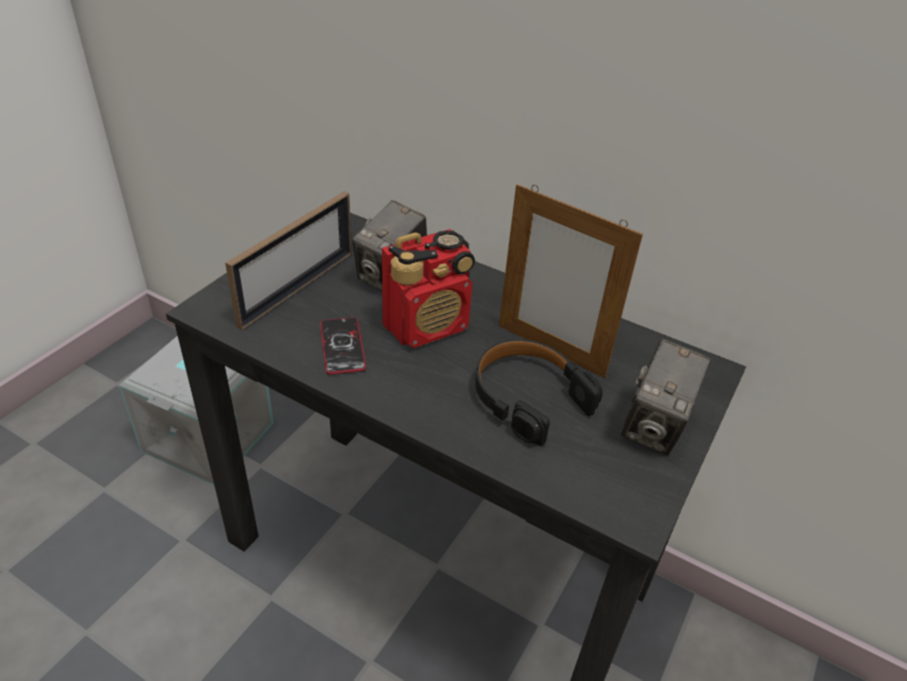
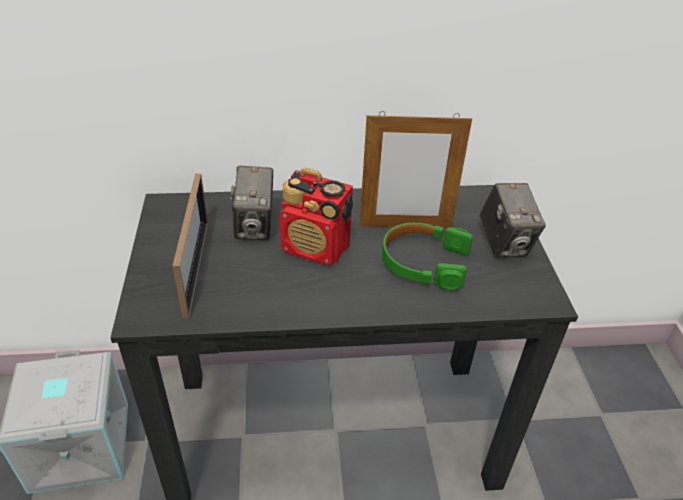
camera: 35 degrees left, 0 degrees up
(342, 346) = (275, 291): phone -> none
(427, 326) = (316, 248): radio -> radio turned 90 degrees clockwise
(528, 397) = (423, 262): black headphones -> green headphones

